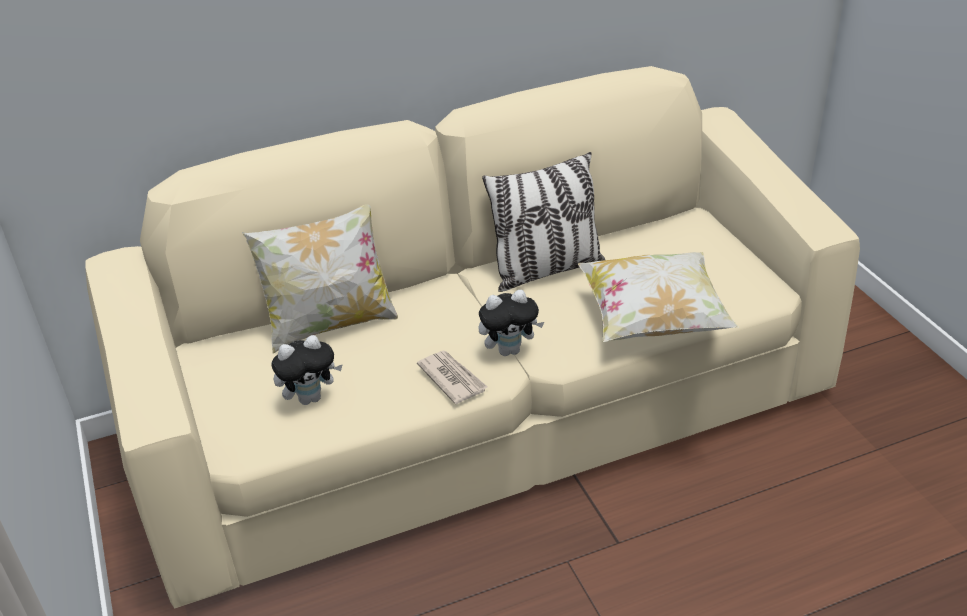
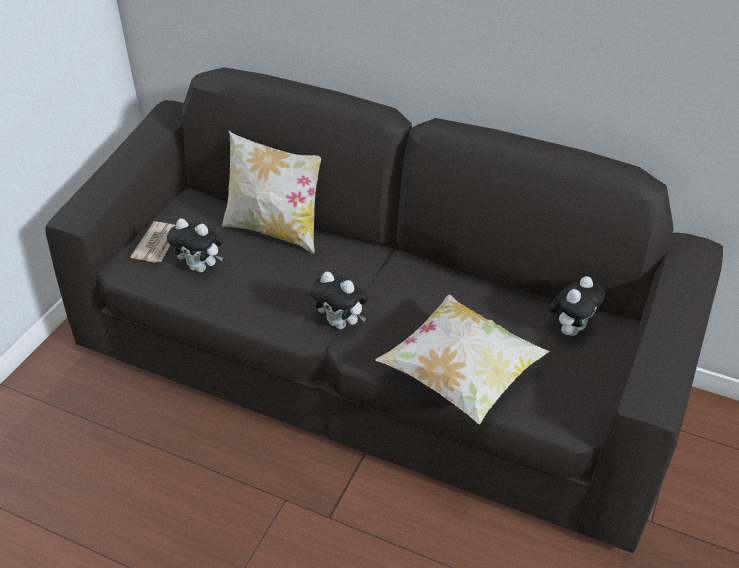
camera: 45 degrees right, 5 degrees up
(452, 378) = (281, 315): newspaper -> newspaper (157, 244)
(489, 415) = (372, 370): beige sofa -> black sofa
(546, 270) = (449, 287): pillow -> none
(670, 240) = (570, 329): none -> plush toy

